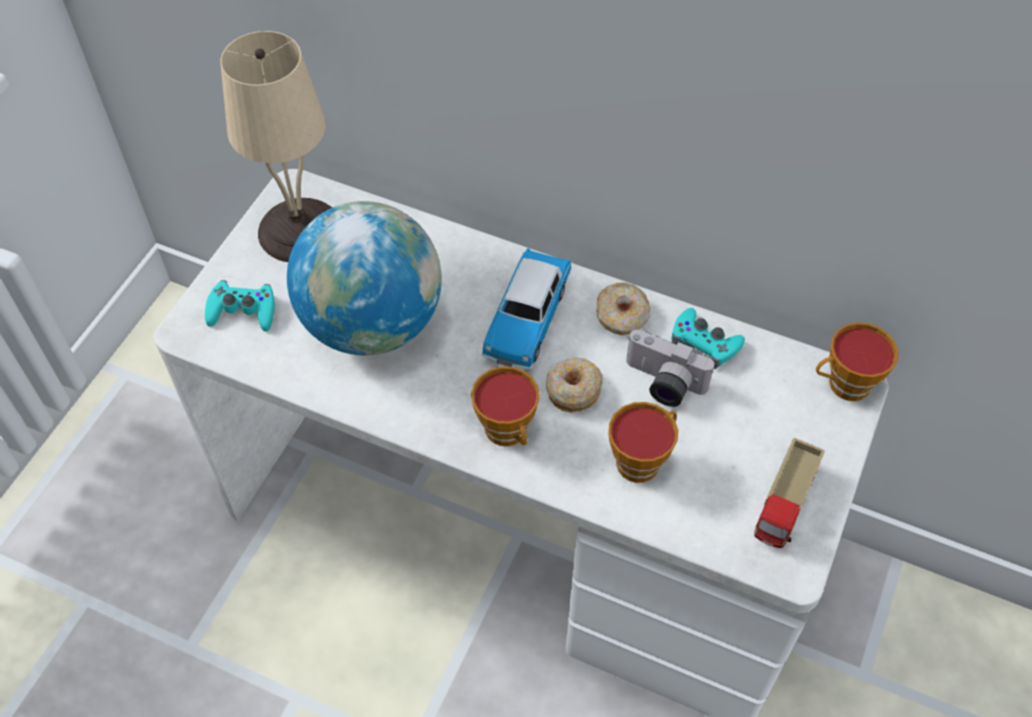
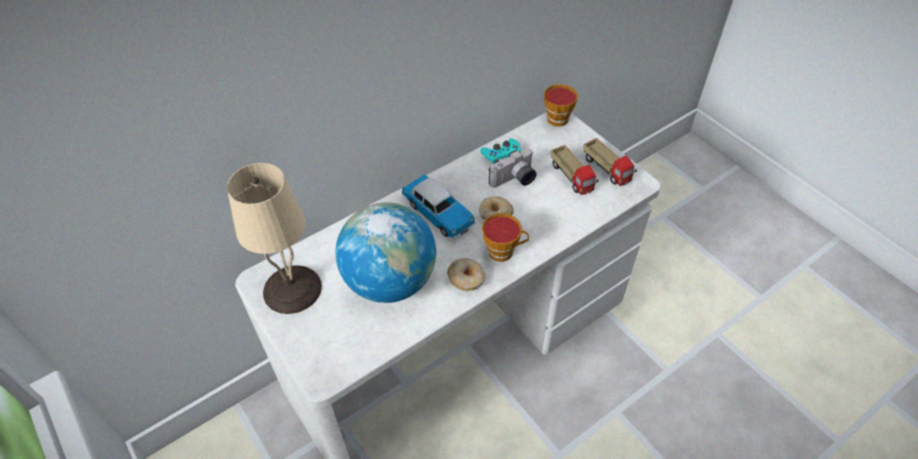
camera: 60 degrees left, 5 degrees down
(243, 311) = (331, 342): turquoise game controller -> none
(622, 316) = (463, 176): donut -> donut (466, 278)
(641, 459) = (553, 207): cup -> none
(728, 459) = (572, 177): none -> toy truck

